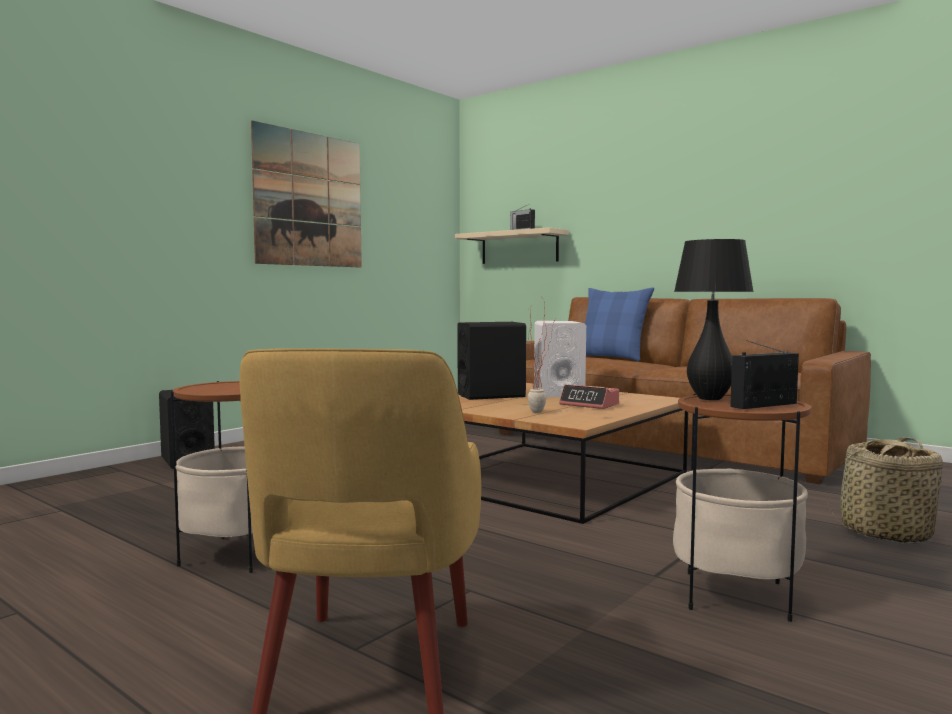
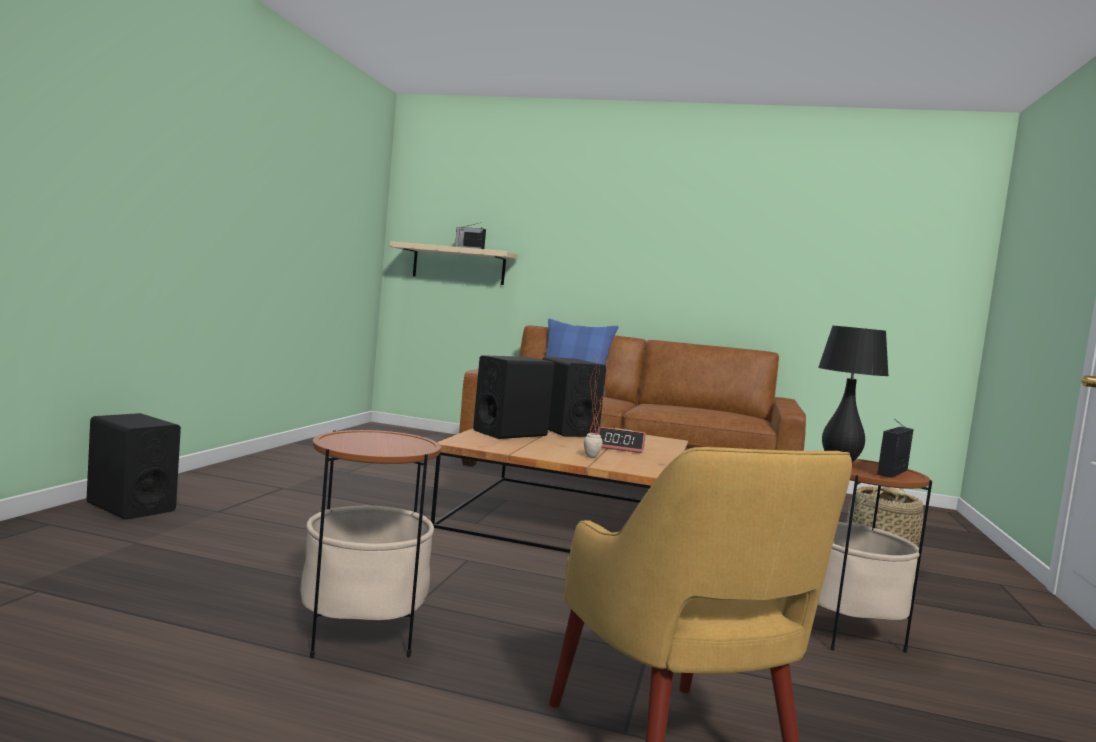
camera: 25 degrees left, 0 degrees up
(309, 200) = (259, 187): picture -> none
(558, 393) = (566, 431): white speaker -> black speaker

